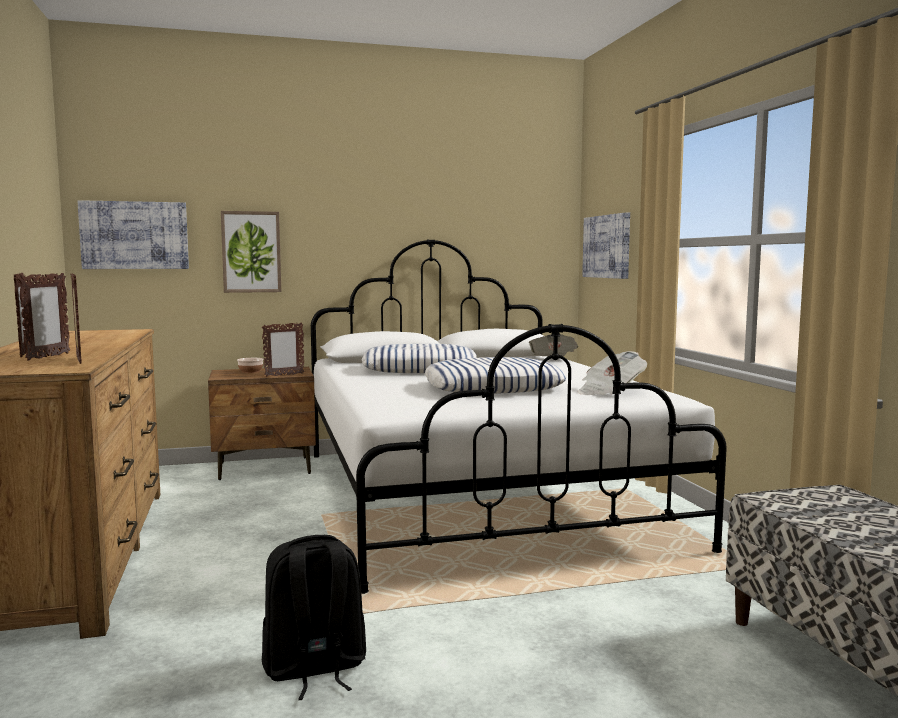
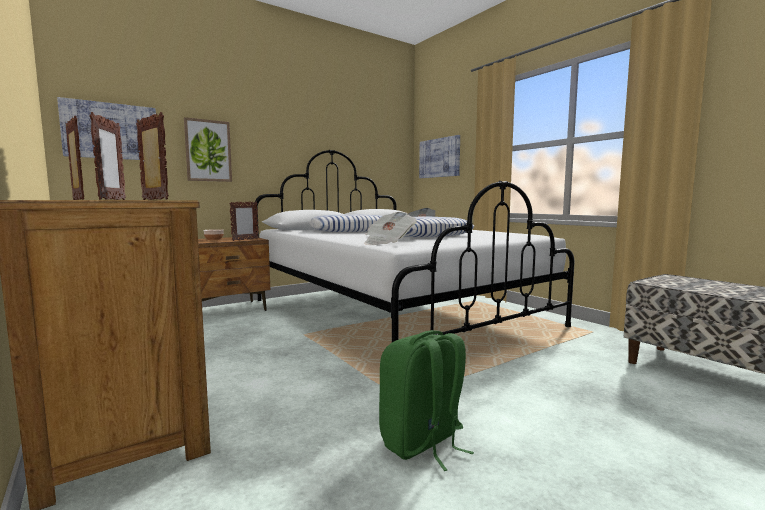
camera: 20 degrees left, 0 degrees up
(314, 669) = (422, 443): black backpack -> green backpack
(609, 392) = (497, 234): newspaper -> newspaper (388, 243)

